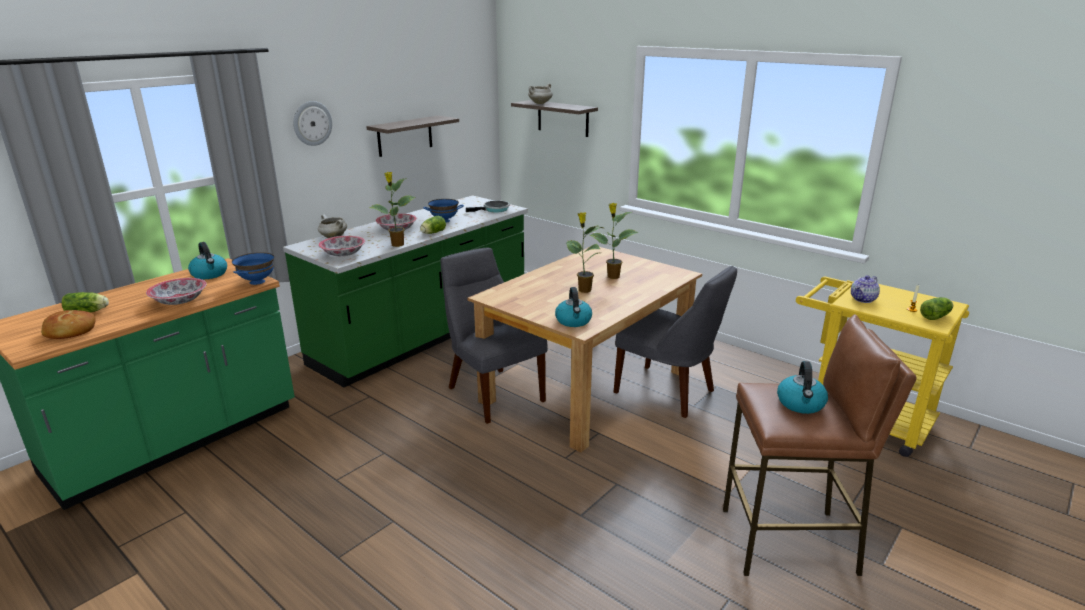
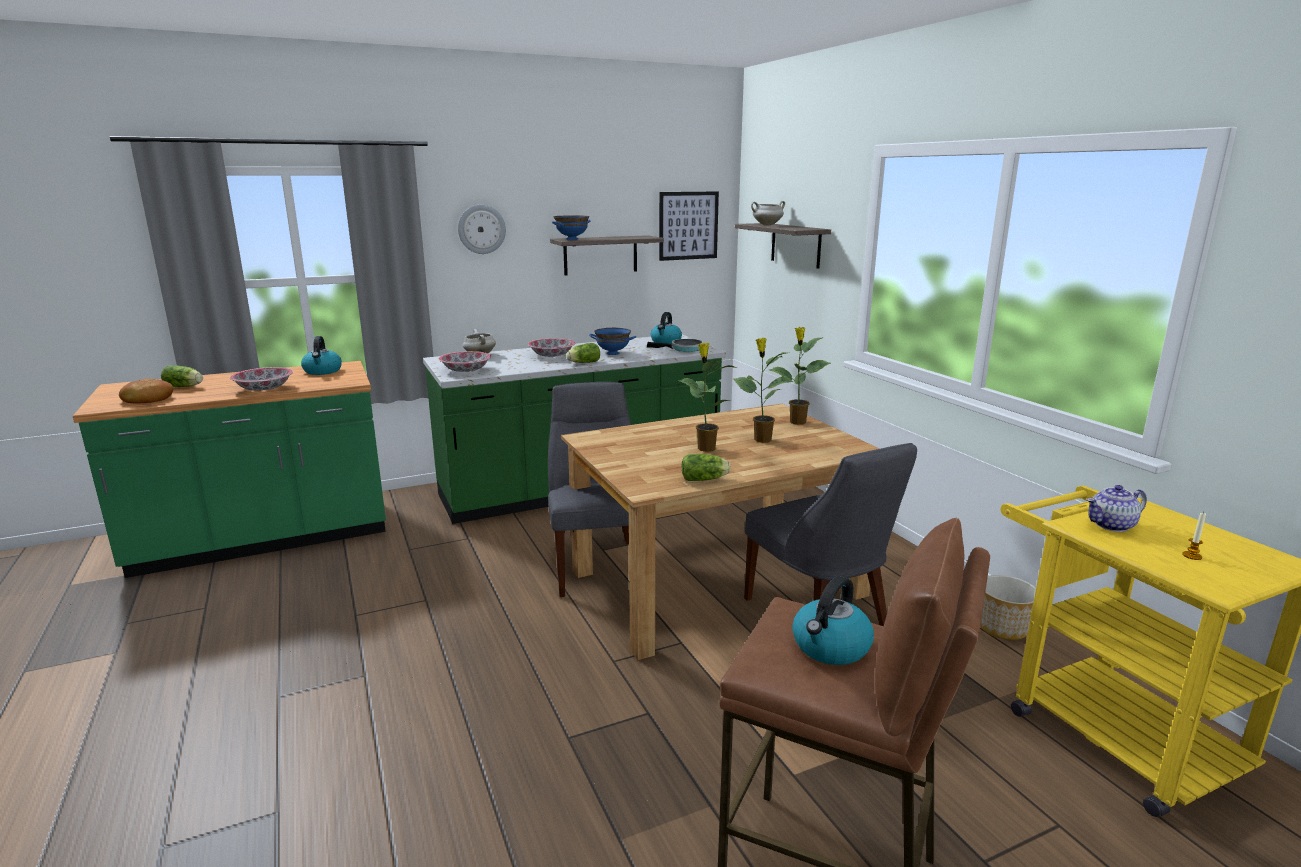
camera: 25 degrees right, 5 degrees down
(257, 282) = (350, 383): blue bowl -> blue bowl (572, 239)
(397, 245) = (530, 369): potted plant -> potted plant (797, 422)
(465, 104) = (688, 225): none -> picture
(573, 321) = (647, 479): kettle -> kettle (666, 342)
(773, 373) = (1003, 628): none -> planter
(936, 316) = (1233, 574): lettuce -> lettuce (705, 479)

